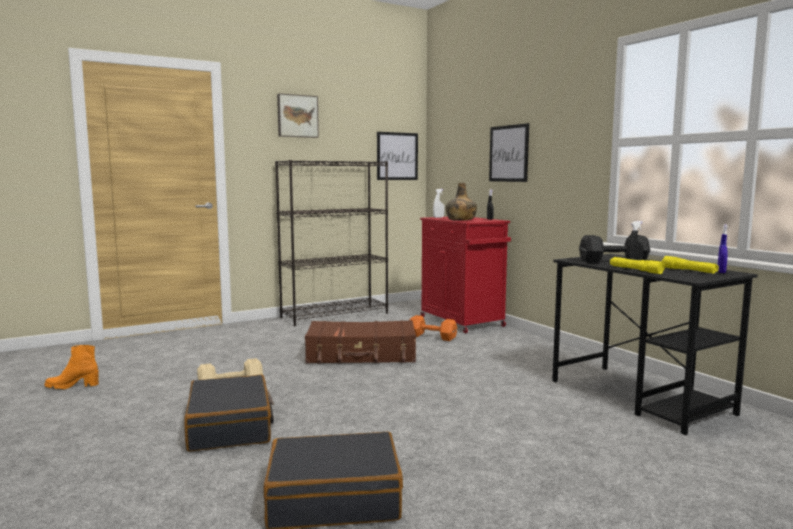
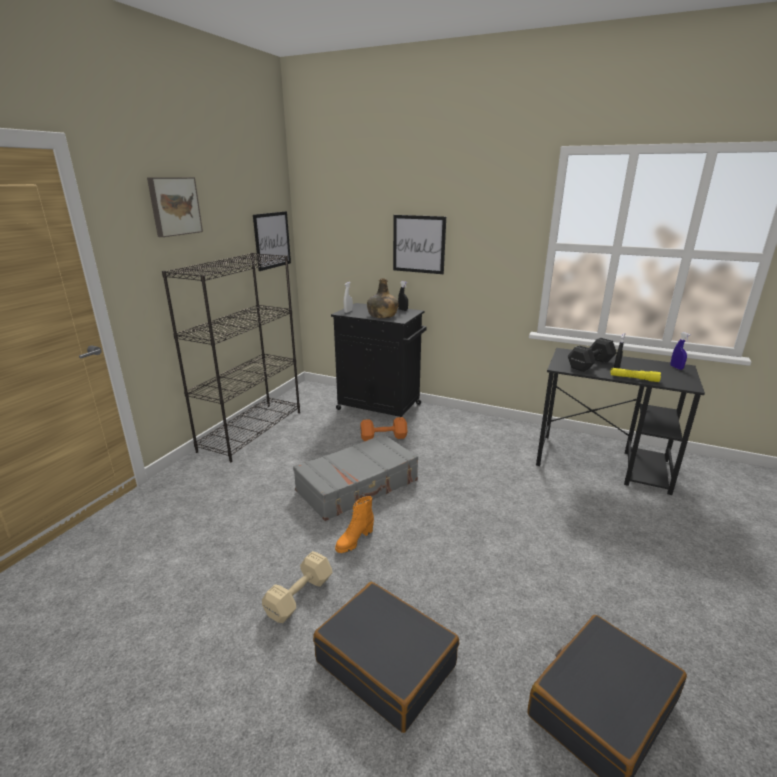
camera: 35 degrees left, 15 degrees up
(72, 386) = (80, 701): orange boot -> orange boot (354, 540)
(362, 355) = (358, 486): brown suitcase -> grey suitcase
(463, 322) = (380, 407): red cabinet -> black cabinet
(689, 271) = (659, 370): yellow flashlight -> none

